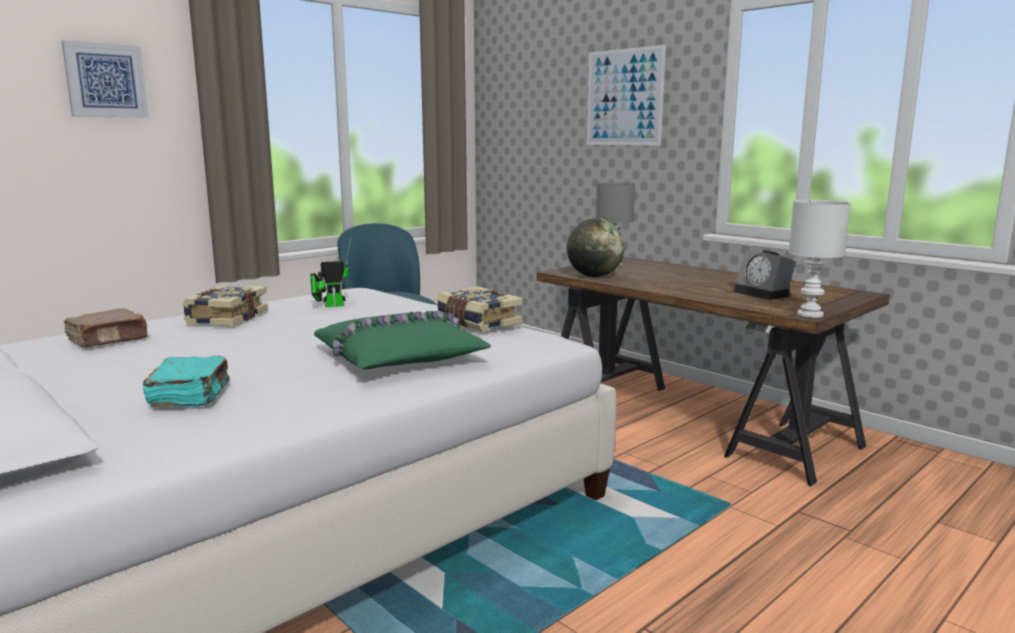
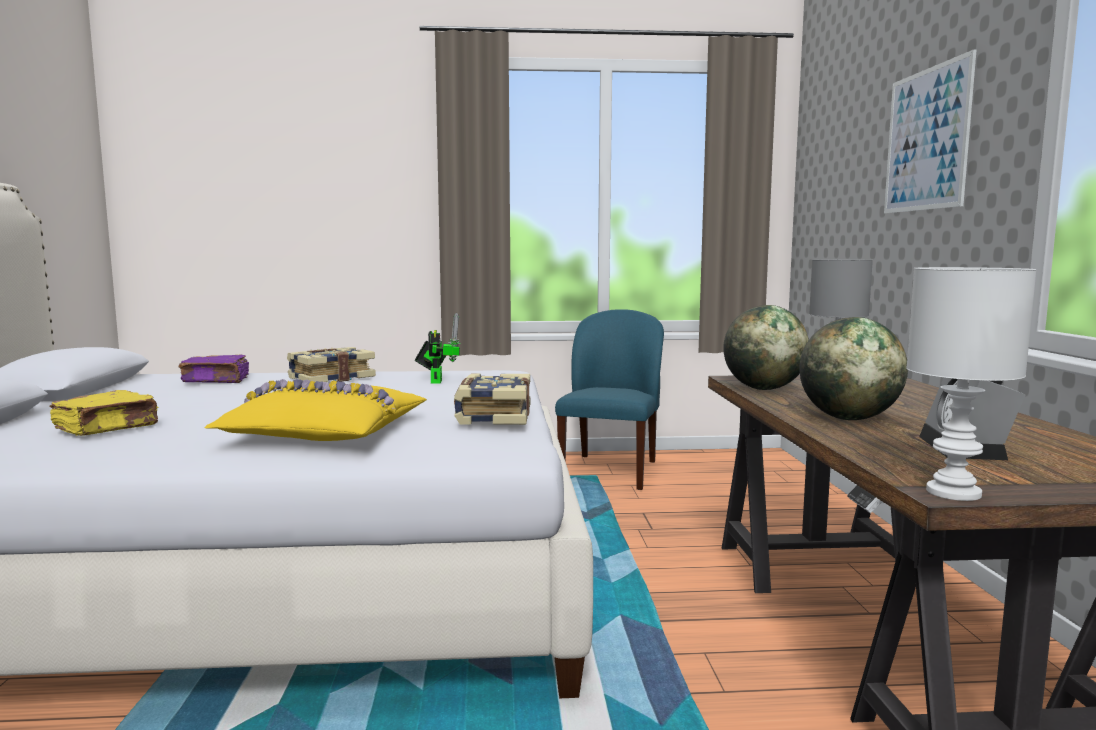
camera: 40 degrees right, 5 degrees down
(106, 80) = (365, 162): picture -> none
(109, 340) = (216, 381): brown book -> purple book
(191, 396) = (108, 428): turquoise book -> yellow book
(331, 305) = (436, 381): toy robot -> toy robot turned 60 degrees clockwise
(400, 358) = (323, 433): green pillow -> yellow pillow
(682, 287) = (848, 418): none -> globe

